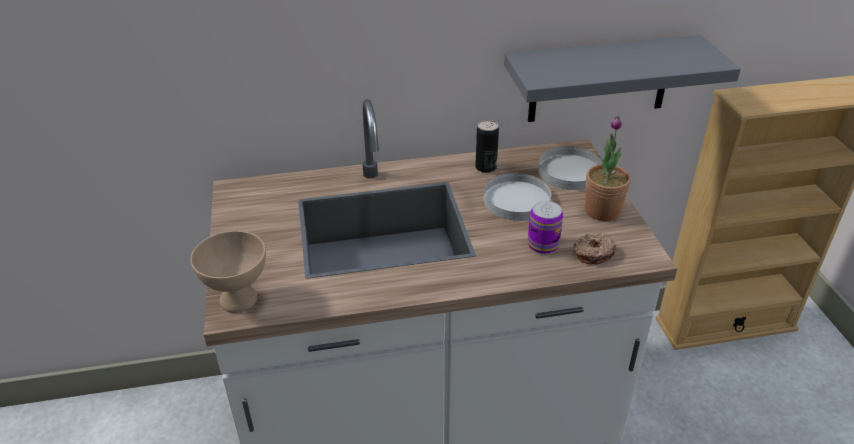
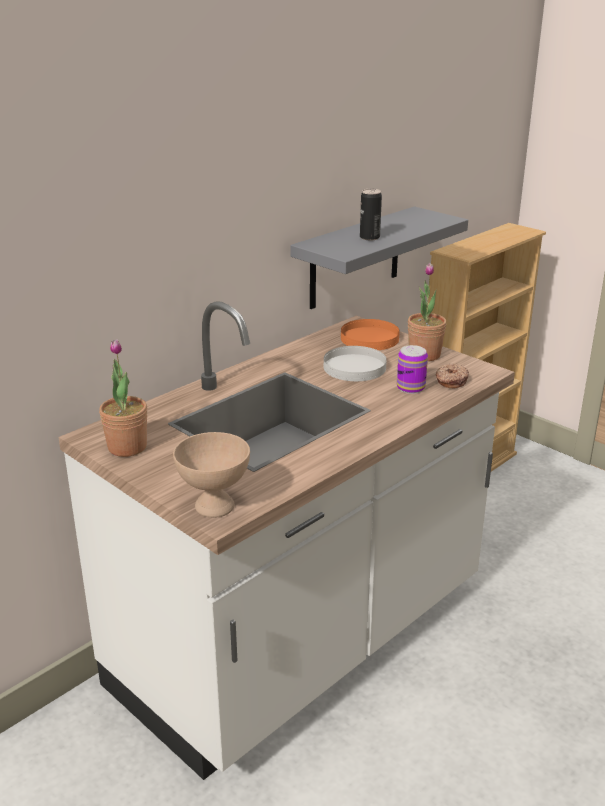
camera: 35 degrees left, 10 degrees down
(245, 211) = (127, 447): none -> potted plant
(485, 167) = (302, 354): can -> can (369, 237)
(570, 171) = (369, 338): white plate -> orange plate

